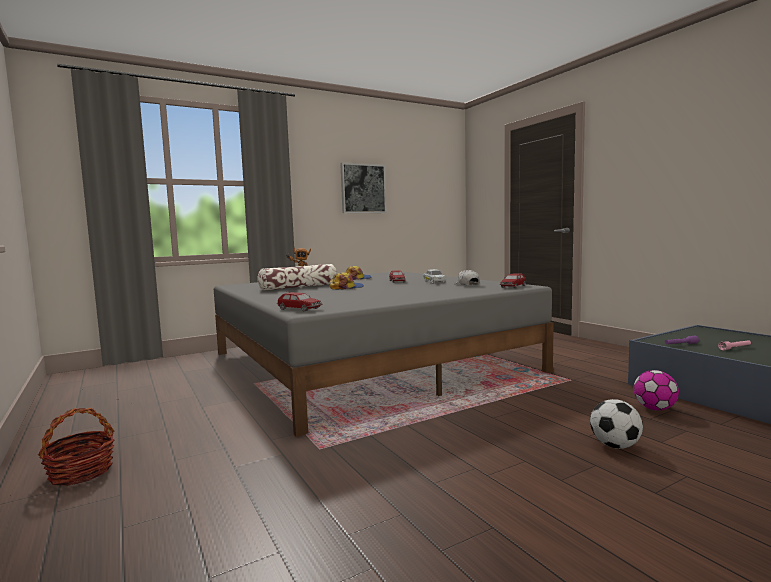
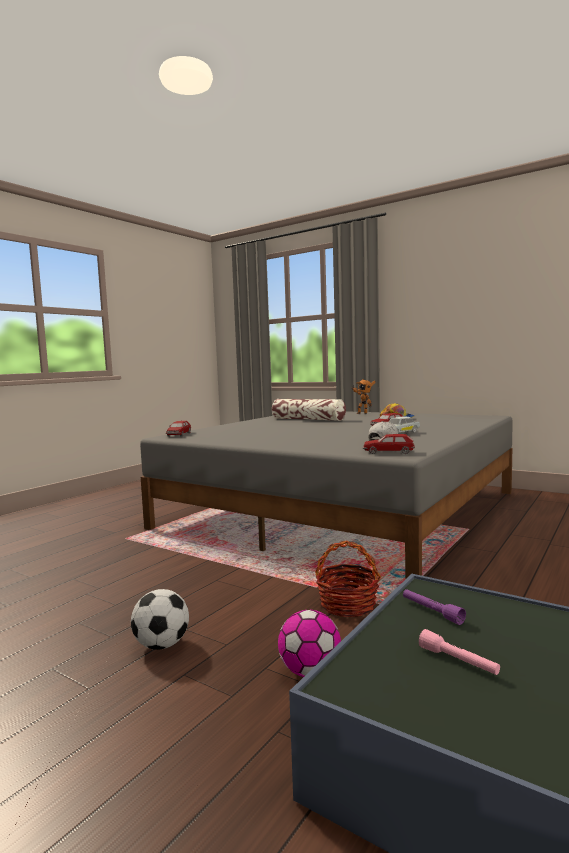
camera: 65 degrees right, 0 degrees up
(81, 472) = (85, 504): basket -> basket (347, 605)
(346, 287) = (316, 425): cap -> none
(363, 188) = (477, 305): picture -> none

